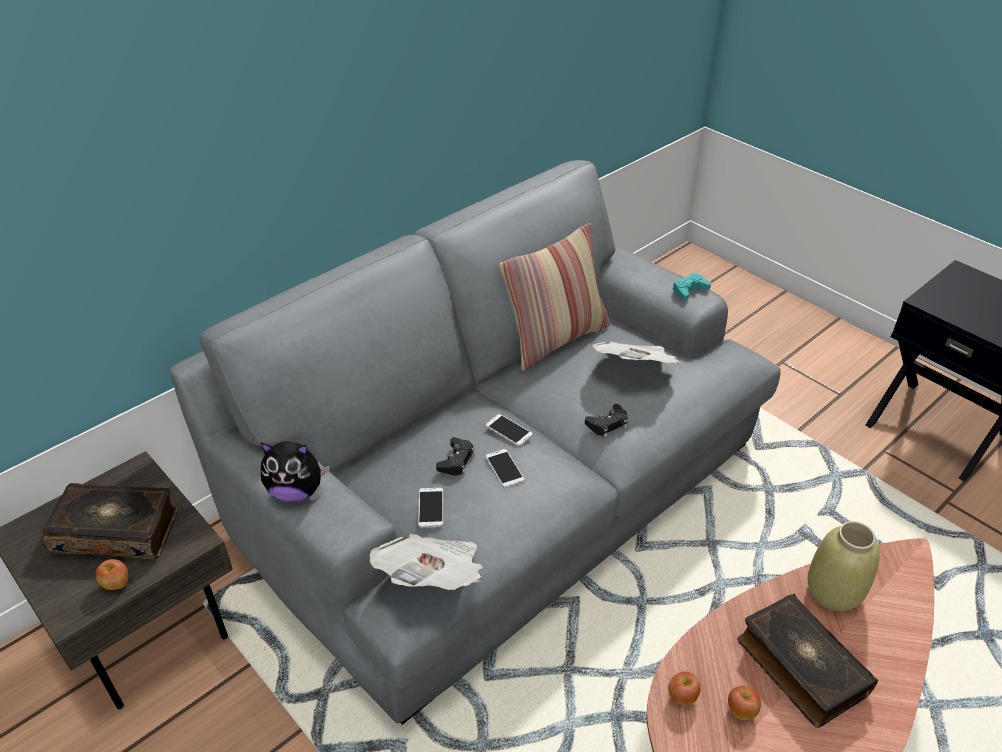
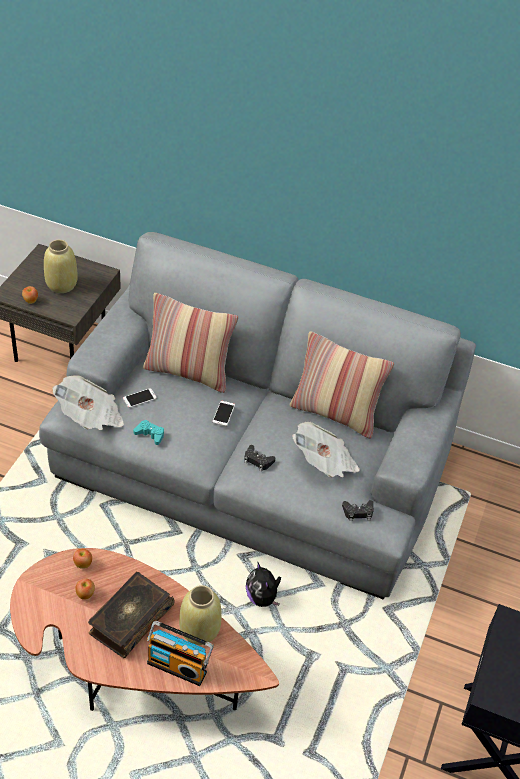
camera: 60 degrees right, 5 degrees up
(117, 530) = (62, 285): book -> beige vase
(296, 491) = (108, 333): plush toy -> plush toy (262, 597)
(407, 443) = (188, 372): none -> pillow
(456, 461) = (182, 397): black game controller -> black game controller (358, 512)
(504, 468) = (188, 421): phone -> none
(689, 290) = (415, 462): turquoise game controller -> turquoise game controller (150, 434)
(887, 634) = (178, 665): none -> radio

